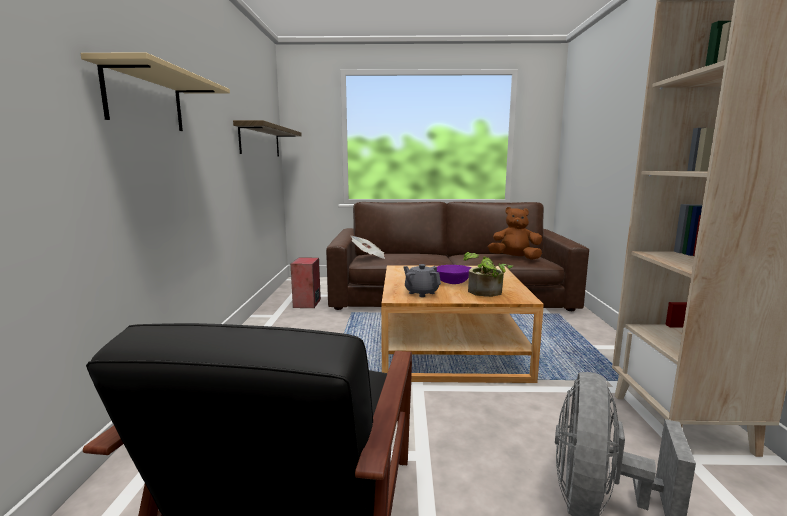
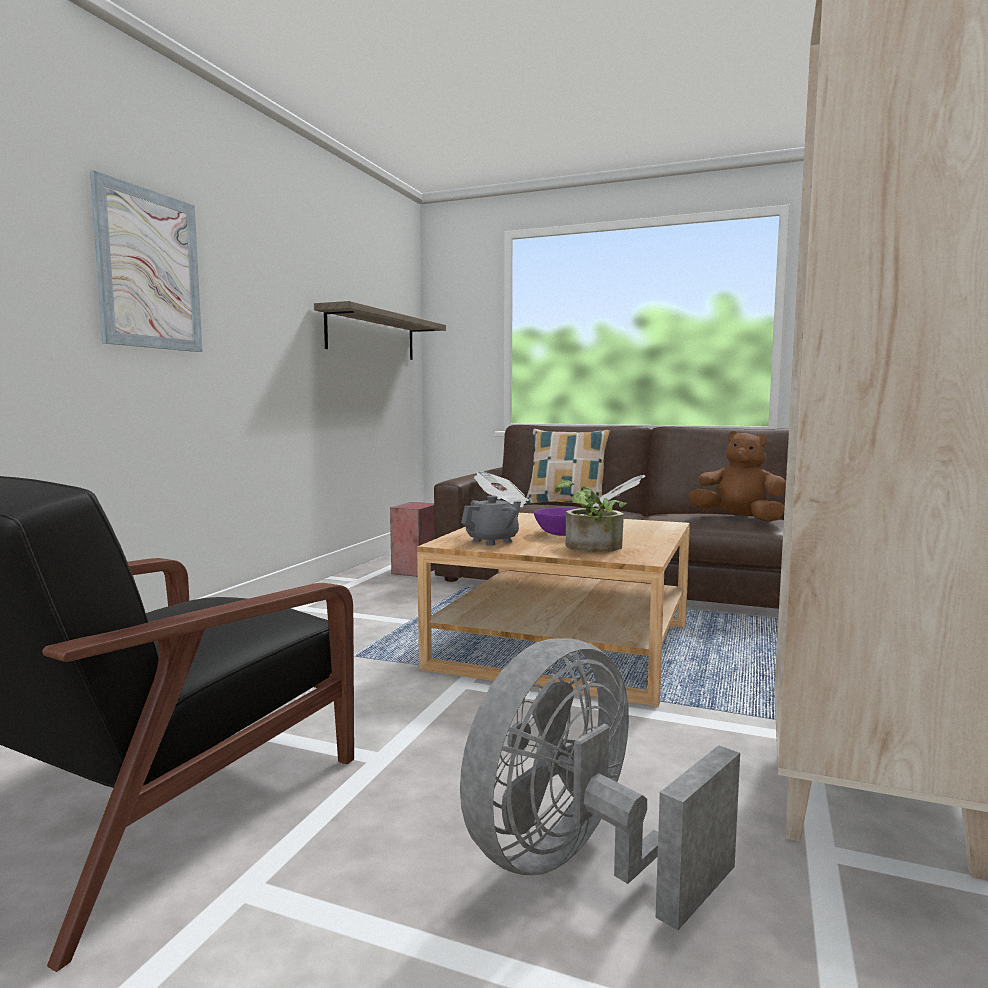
camera: 20 degrees right, 5 degrees down
(145, 100) = (149, 270): beige shelf -> picture
(400, 252) = (566, 504): none -> pillow
(421, 293) = (492, 541): grey teapot -> grey teapot turned 75 degrees clockwise
(437, 254) = (613, 507): none -> newspaper

